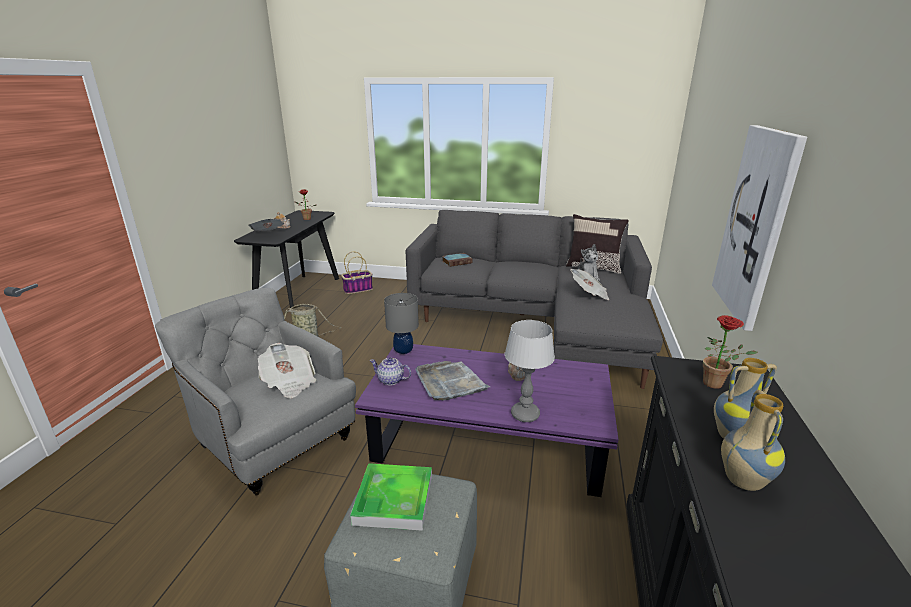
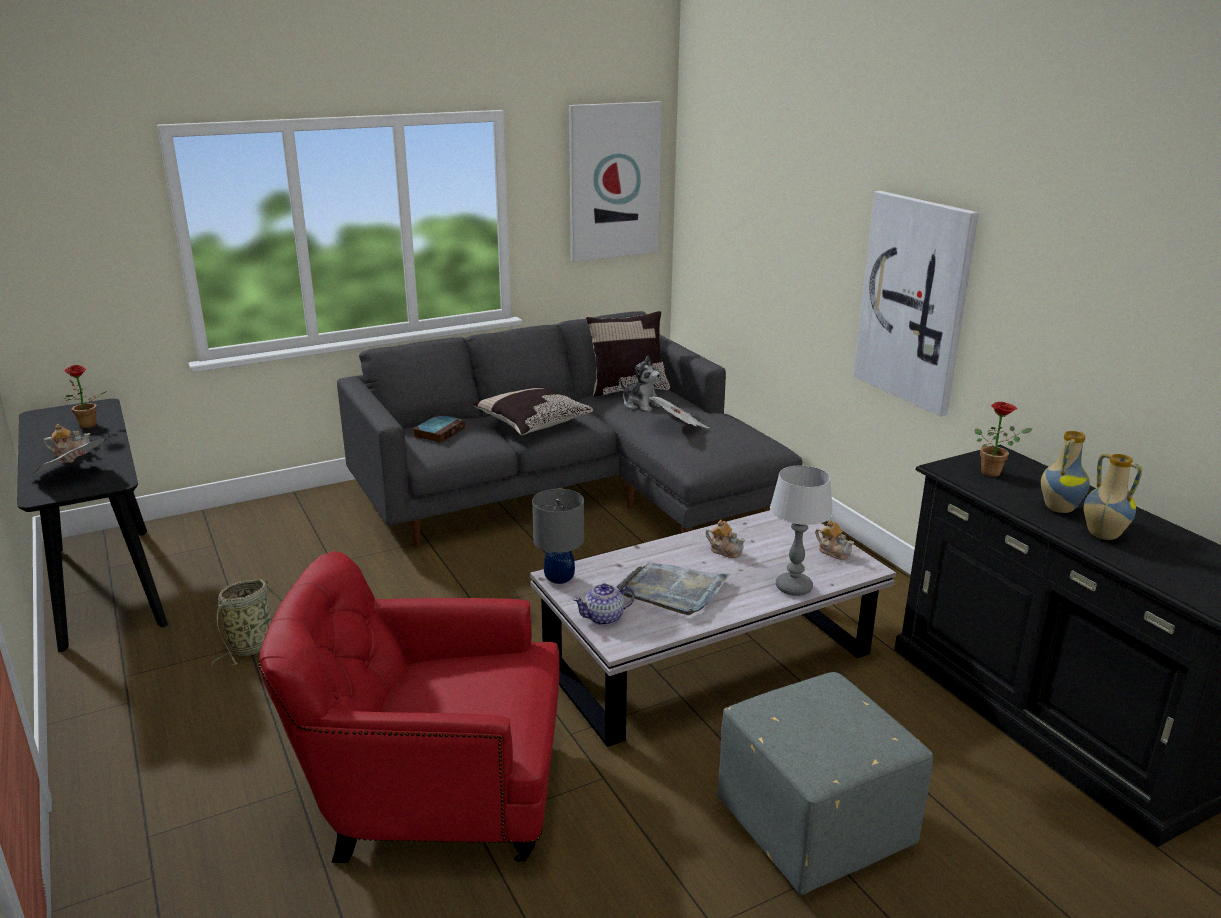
camera: 40 degrees left, 0 degrees up
(272, 439) = (434, 796): grey armchair -> red armchair
(289, 382) = (484, 679): newspaper -> none
(358, 289) = (218, 537): basket -> none
(394, 499) = (799, 722): tray -> none
(488, 445) = (709, 661): purple coffee table -> white coffee table
(510, 270) = (533, 423): none -> pillow
(590, 405) = (833, 552): none -> teapot
(629, 130) = (614, 181): none -> picture

